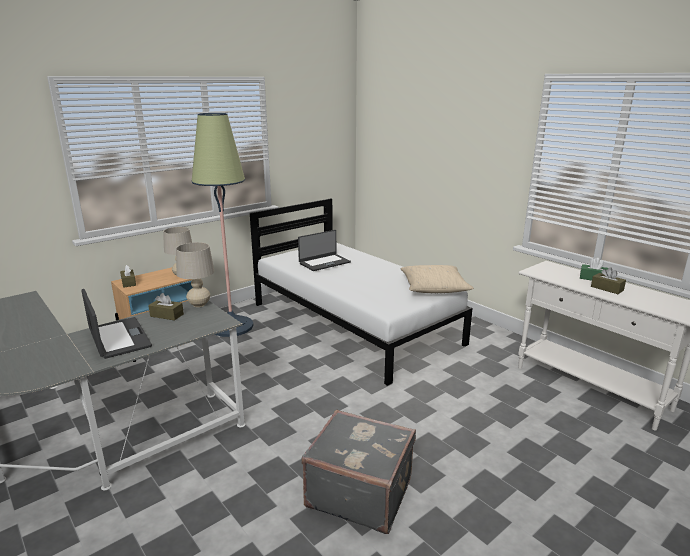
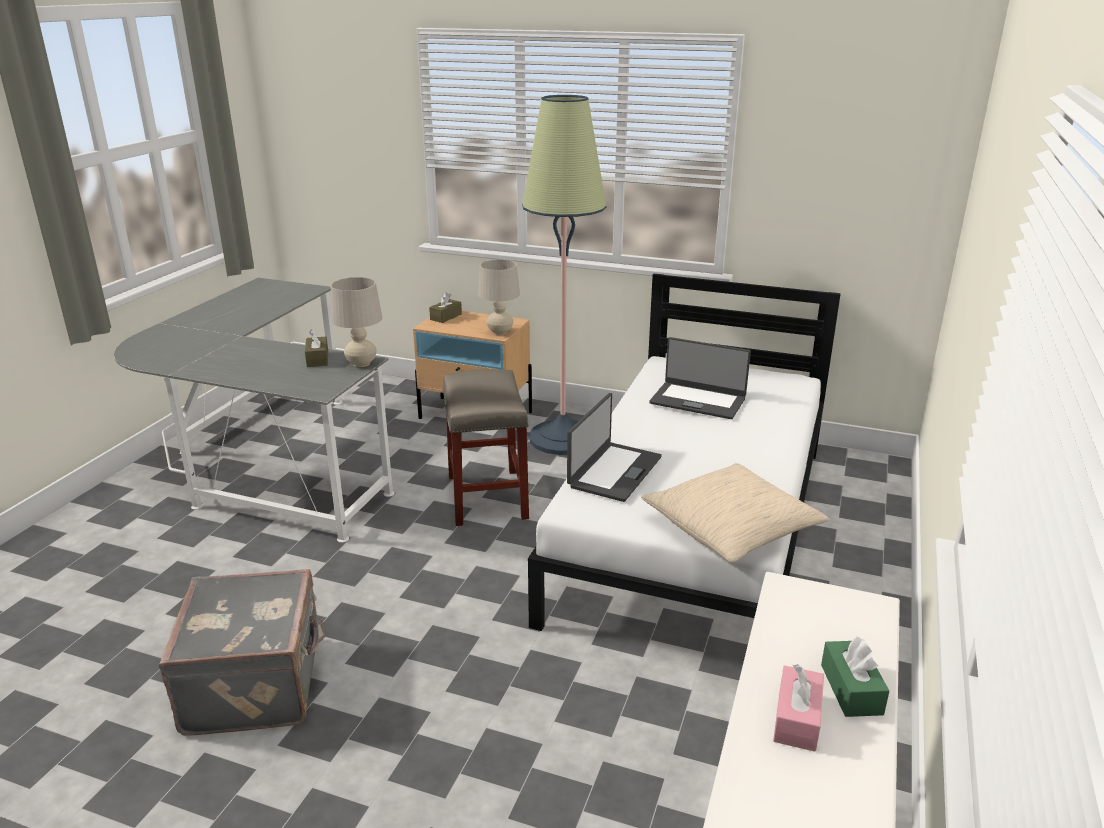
camera: 60 degrees right, 5 degrees up
(118, 338) = (244, 359): laptop -> laptop (613, 471)
(260, 364) = (488, 498): none -> beige stool
(607, 288) = (797, 719): brown tissue box -> pink tissue box

